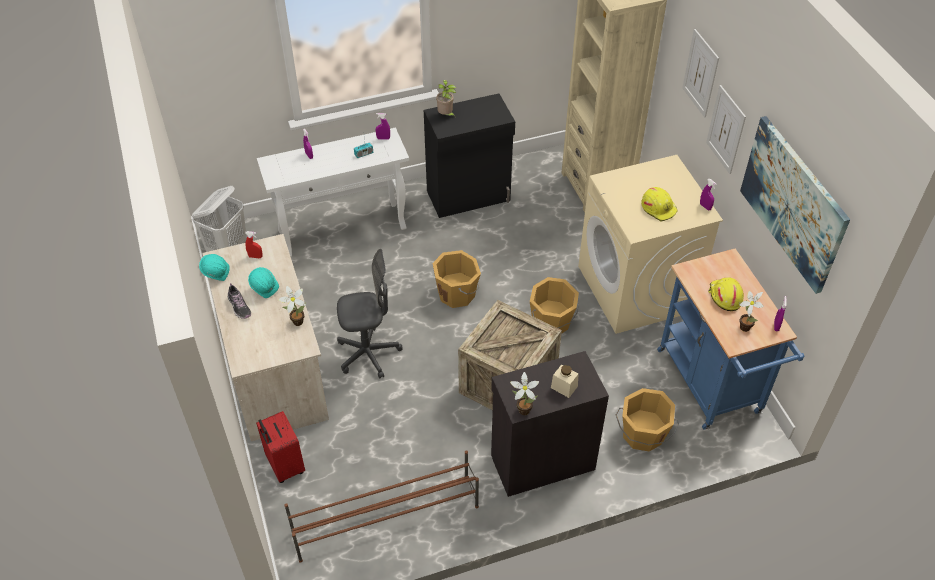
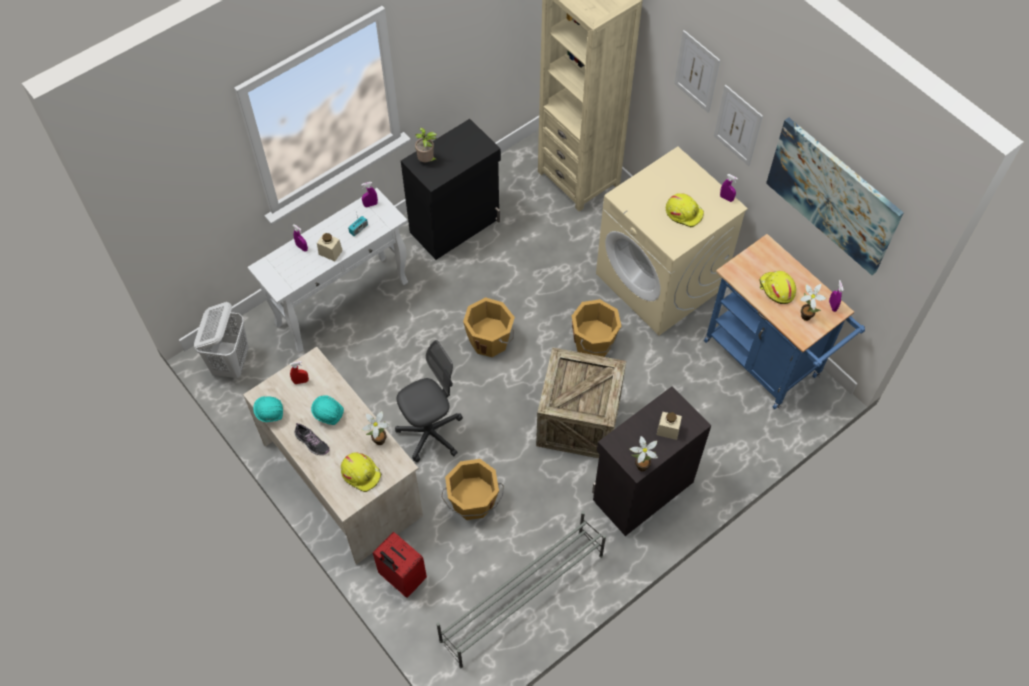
camera: 20 degrees left, 10 degrees up
(268, 343) = (361, 473): none -> yellow hard hat
(331, 165) = (330, 252): none -> beige jar
(384, 519) = (521, 597): brown shoe rack -> grey shoe rack
(643, 435) = (722, 432): orange bucket -> orange bucket (473, 502)

